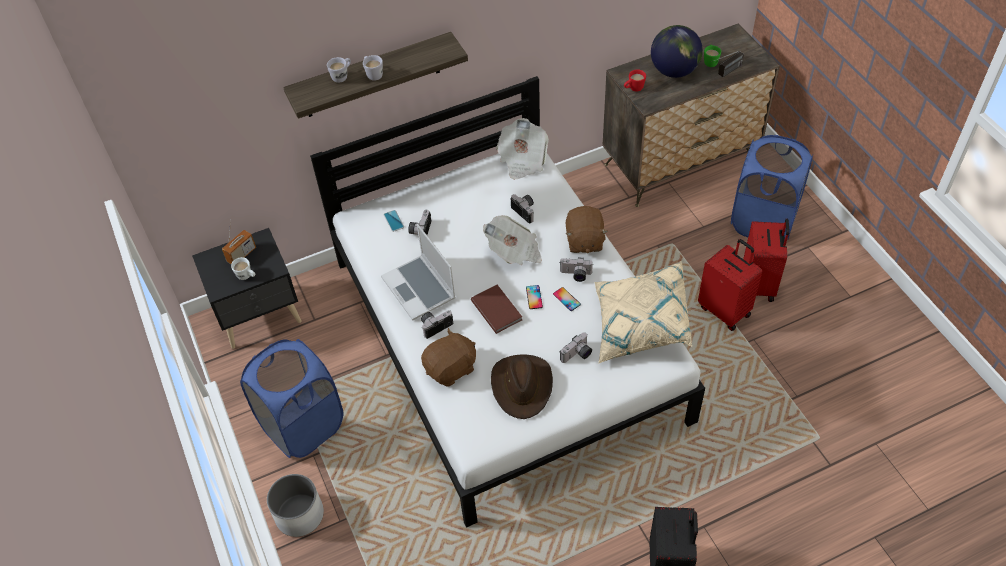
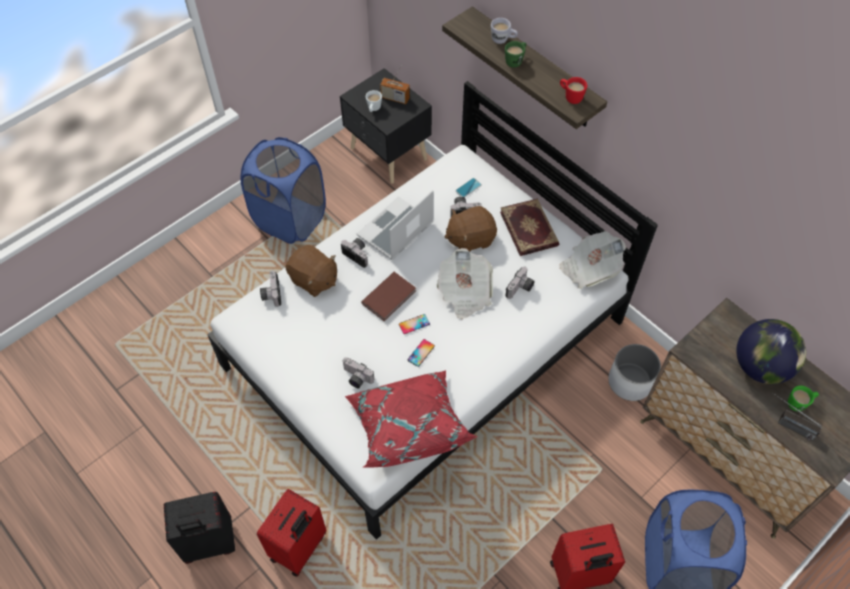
camera: 70 degrees right, 5 degrees up
(299, 514) = (209, 244): white planter -> white planter (630, 381)
(373, 74) = (515, 61): white mug -> green mug
(461, 188) = (530, 228): none -> book
(522, 386) = (308, 341): brown hat -> none
(575, 275) = (454, 353): camera -> camera (271, 293)
(584, 241) = (502, 351): brown plush toy -> brown plush toy (470, 238)
(633, 89) = (708, 331): red mug -> red mug (570, 97)
(639, 325) = (408, 426): beige pillow -> red pillow
(725, 310) = (529, 543): red suitcase -> red suitcase (299, 548)

